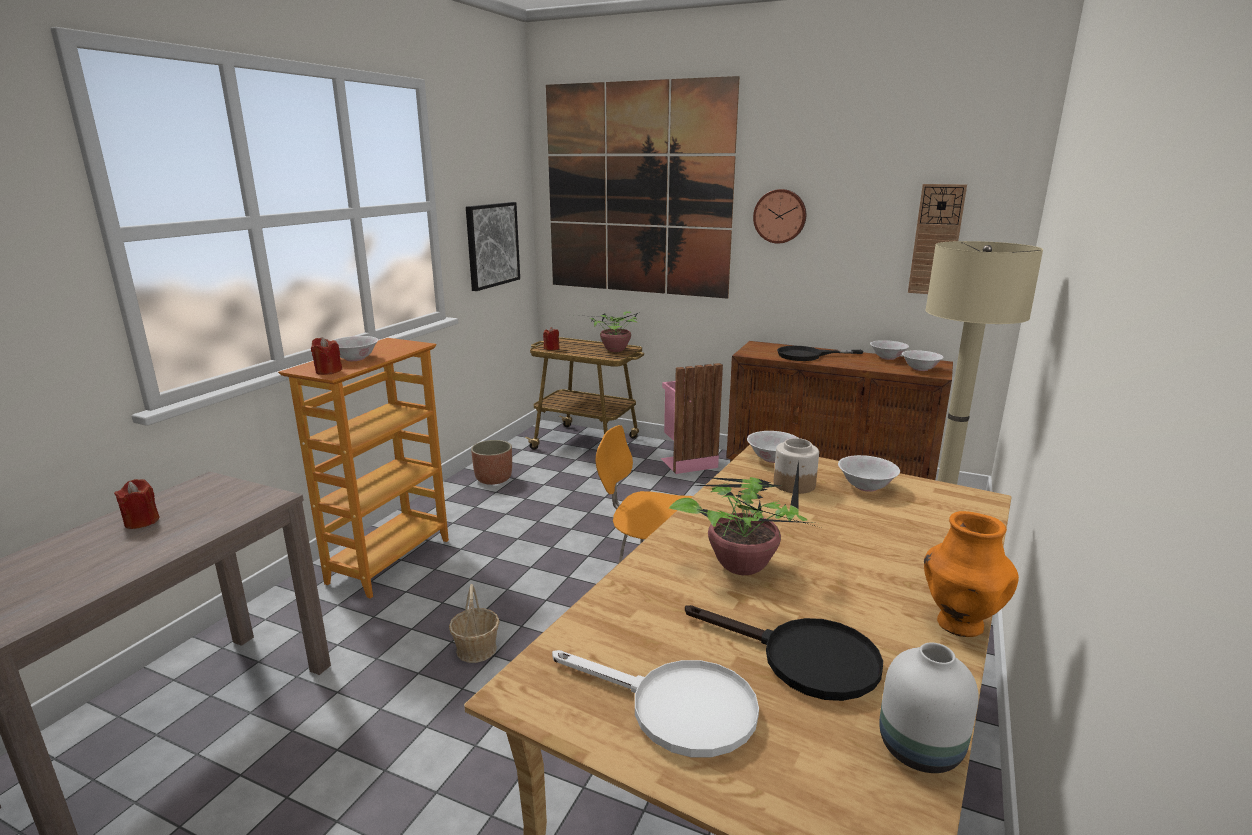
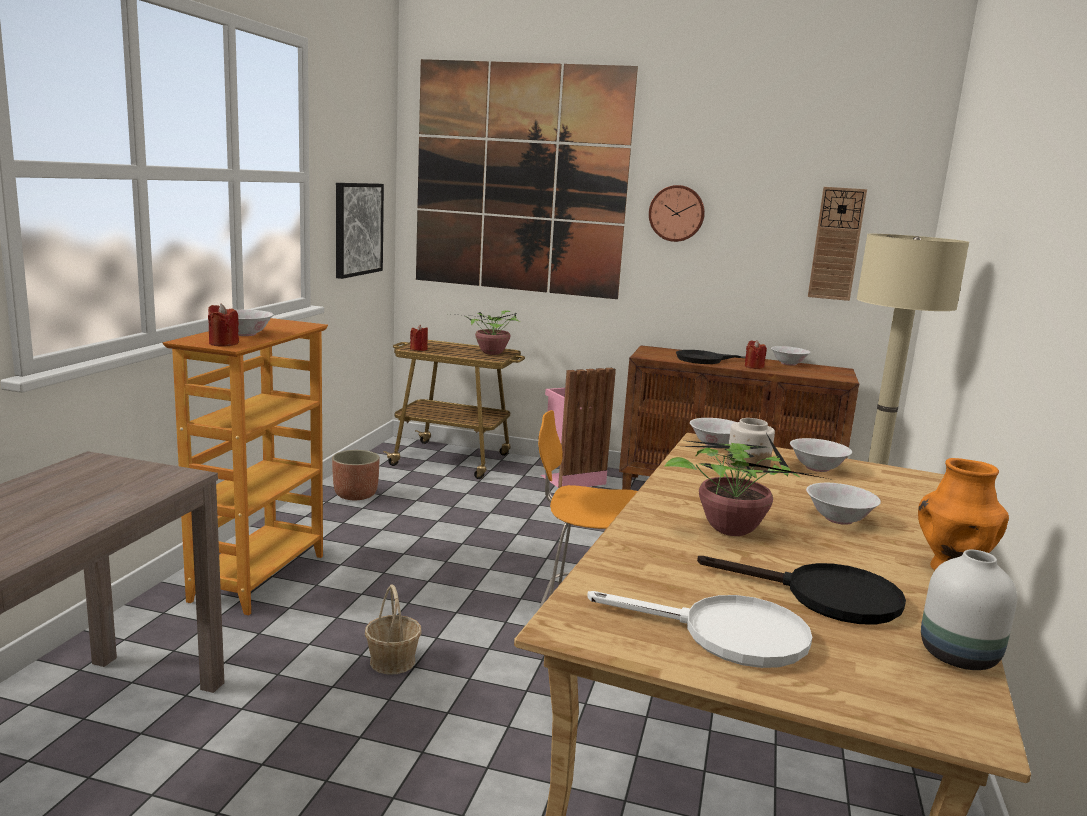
camera: 10 degrees left, 5 degrees down
(142, 521) = (36, 496): red candle -> red candle (753, 367)
(920, 369) = (824, 373): white bowl -> white bowl (838, 519)

